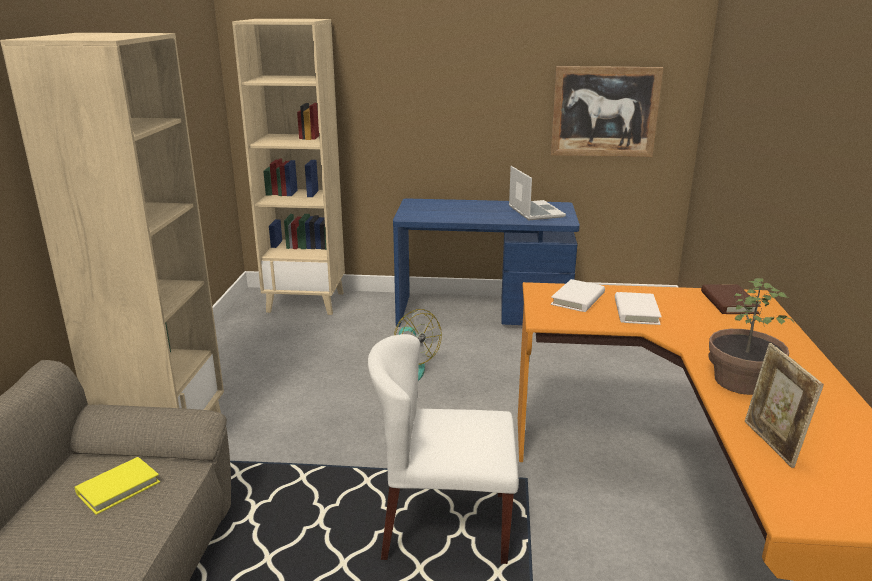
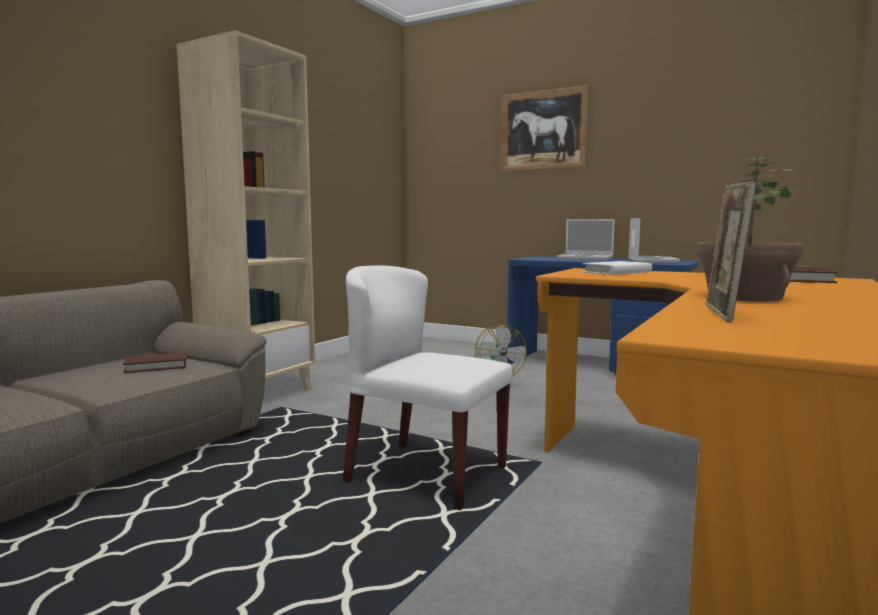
camera: 25 degrees right, 15 degrees down
(118, 488) = (156, 366): yellow book -> brown book
(306, 302) = (444, 345): beige bookcase -> none
(466, 206) = (586, 258): none -> laptop
(604, 112) = (735, 168): picture -> picture (543, 130)
(636, 311) = (673, 277): white book -> none

